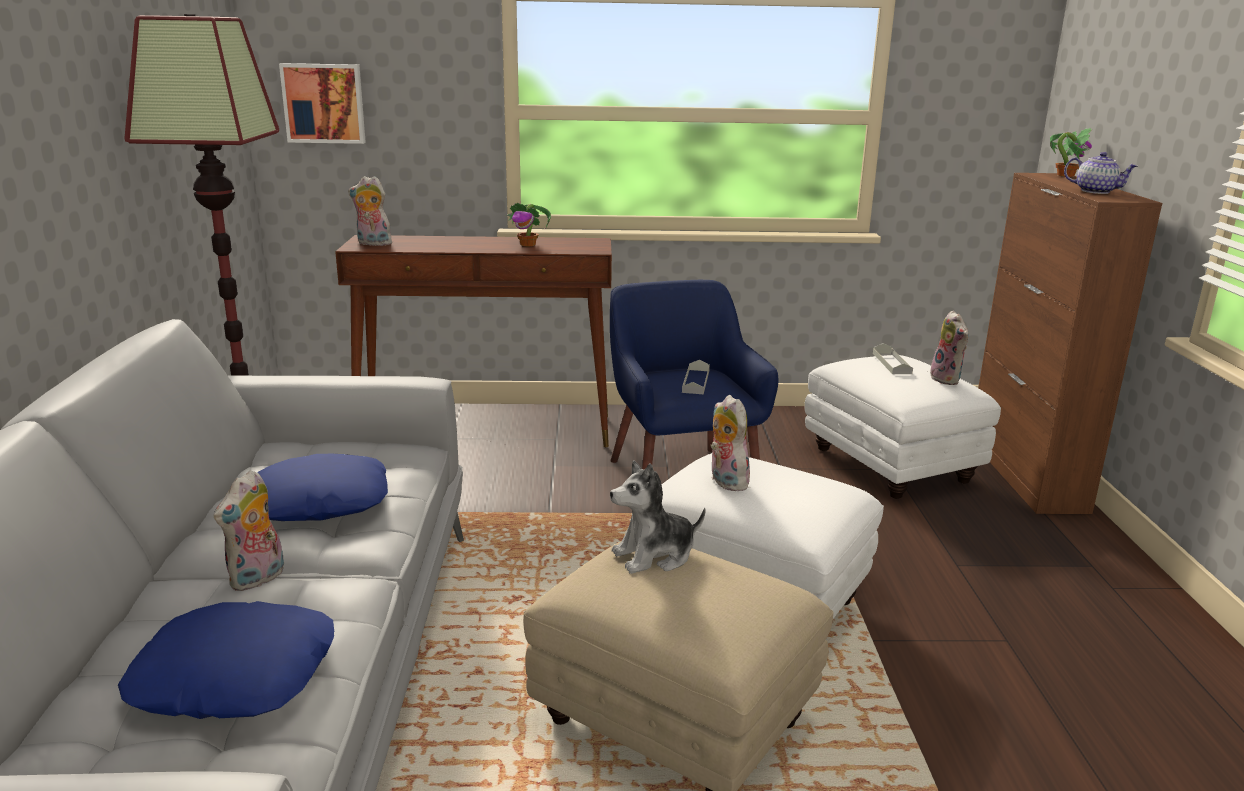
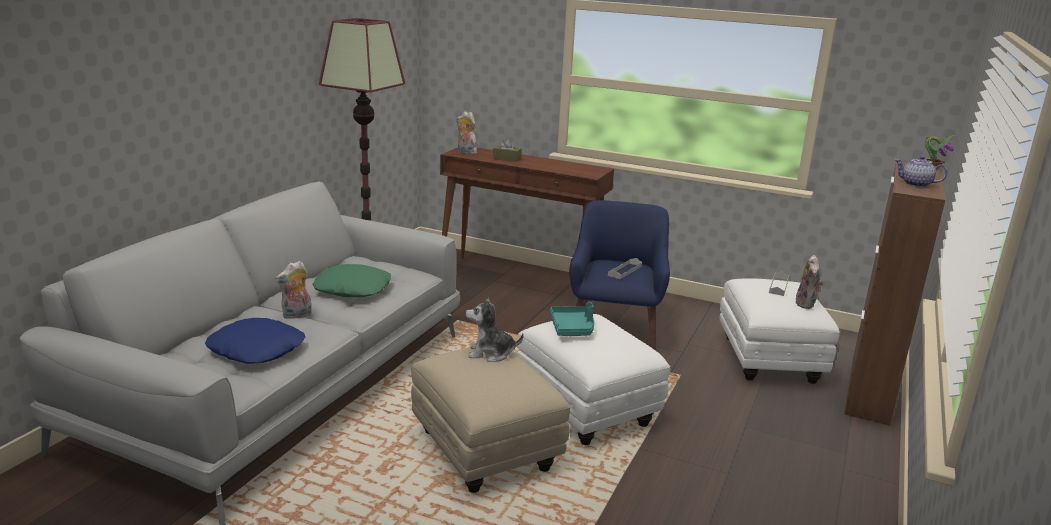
camera: 25 degrees right, 0 degrees up
(321, 501) = (353, 288): blue pillow -> green pillow
(324, 103) = (460, 63): picture -> none
(447, 244) = (507, 159): none -> brown tissue box
(528, 244) = (555, 165): potted plant -> none
(725, 481) = (573, 328): plush toy -> turquoise tray
(1096, 191) = (916, 184): teapot -> teapot turned 150 degrees clockwise

